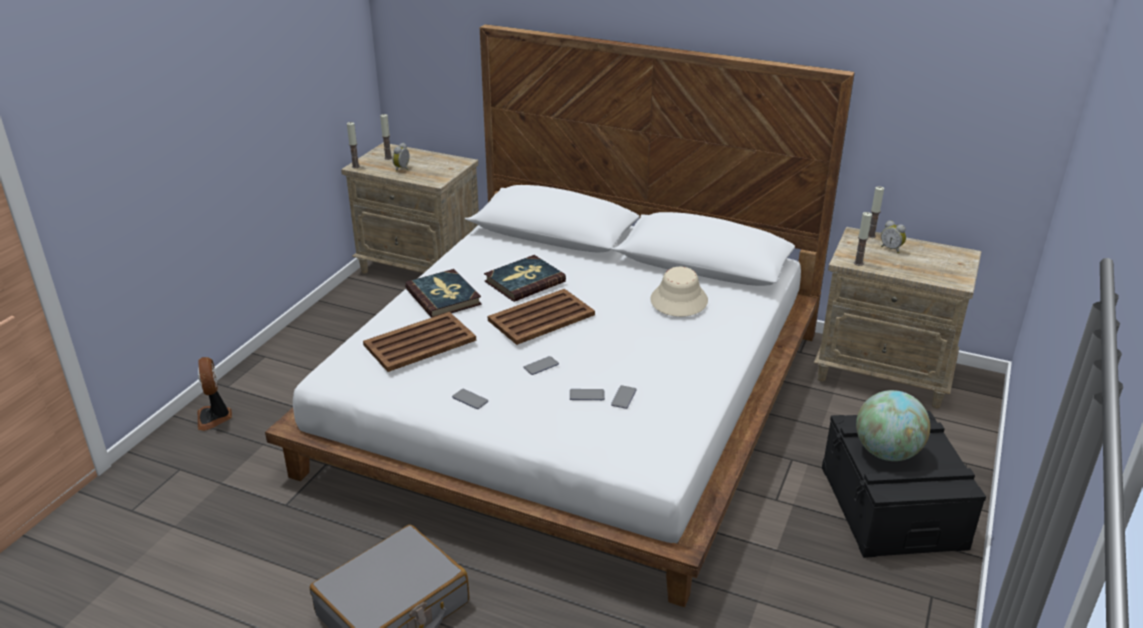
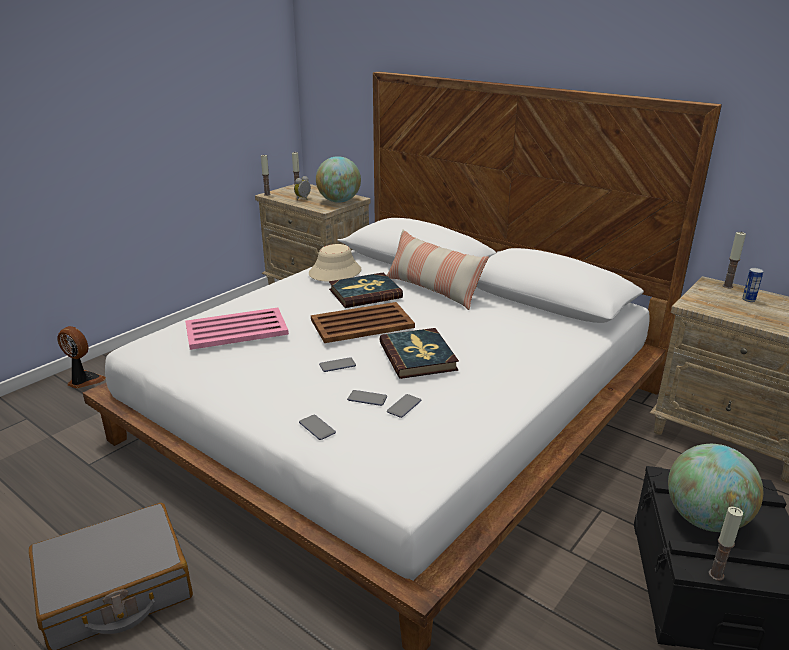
camera: 15 degrees right, 5 degrees down
(215, 417) = (84, 381): fan -> fan turned 120 degrees clockwise
(419, 343) = (235, 329): brown tray -> pink tray
(444, 297) = (285, 297): book -> book (418, 356)
(446, 168) = (339, 201): none -> globe
(470, 399) = (250, 385): phone -> phone (317, 428)
(589, 267) = (432, 290): none -> pillow
(678, 300) = (505, 326): beige hat -> beige hat (335, 272)
(858, 263) = (706, 308): candle -> candle (716, 575)
(891, 249) = (748, 299): alarm clock -> can

